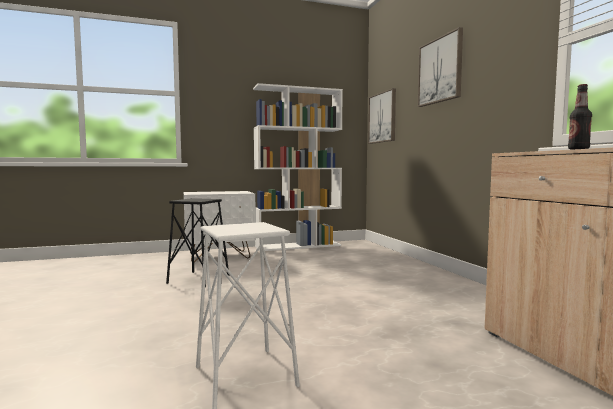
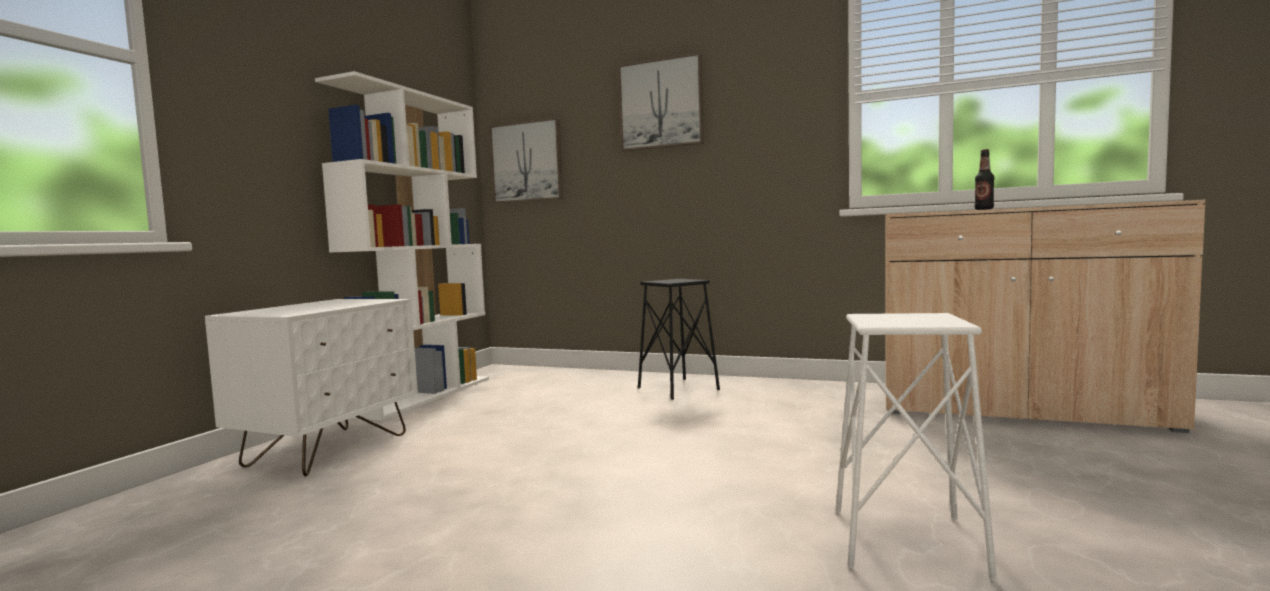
camera: 50 degrees left, 0 degrees up
(199, 279) = (434, 492): black stool -> black stool (678, 388)

